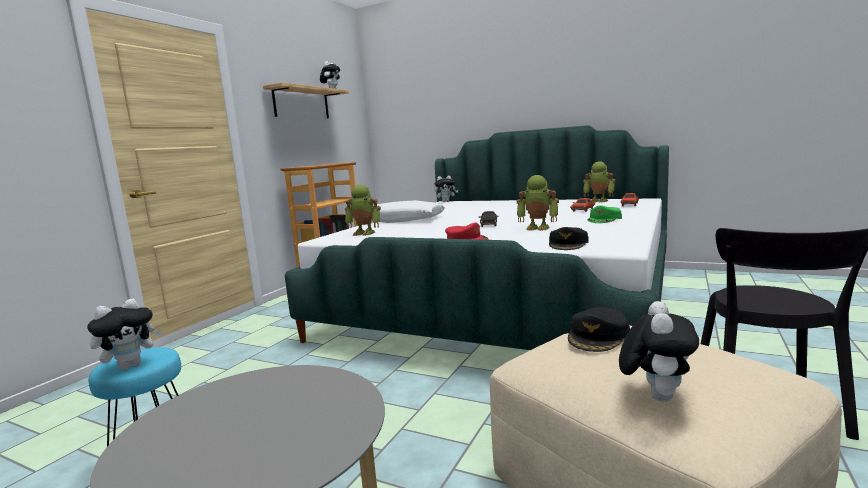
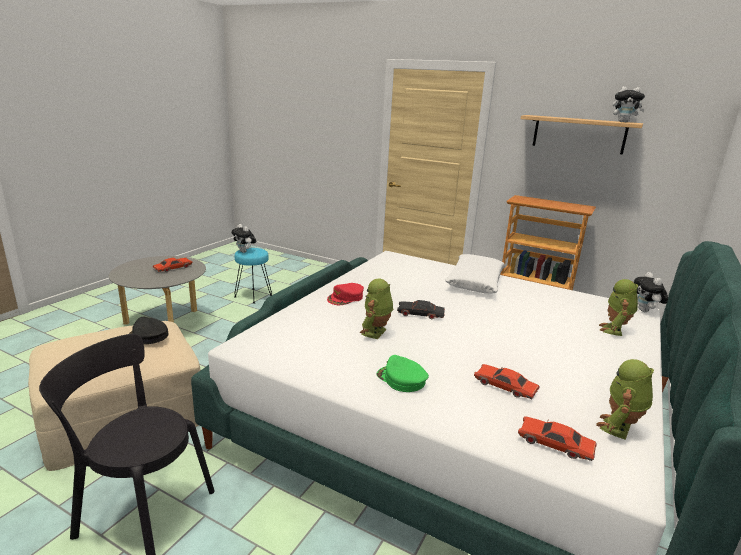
camera: 90 degrees right, 10 degrees up
(245, 406) = (173, 268): none -> red toy car
(365, 233) = (410, 267): toy robot -> toy robot (614, 330)
(568, 244) = (282, 331): black cap -> none
(655, 395) = (83, 336): plush toy -> none

